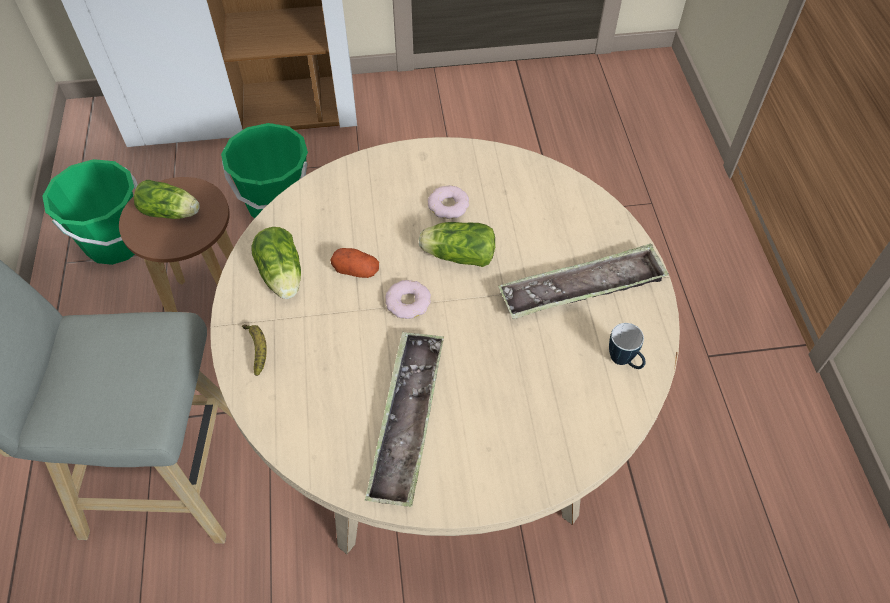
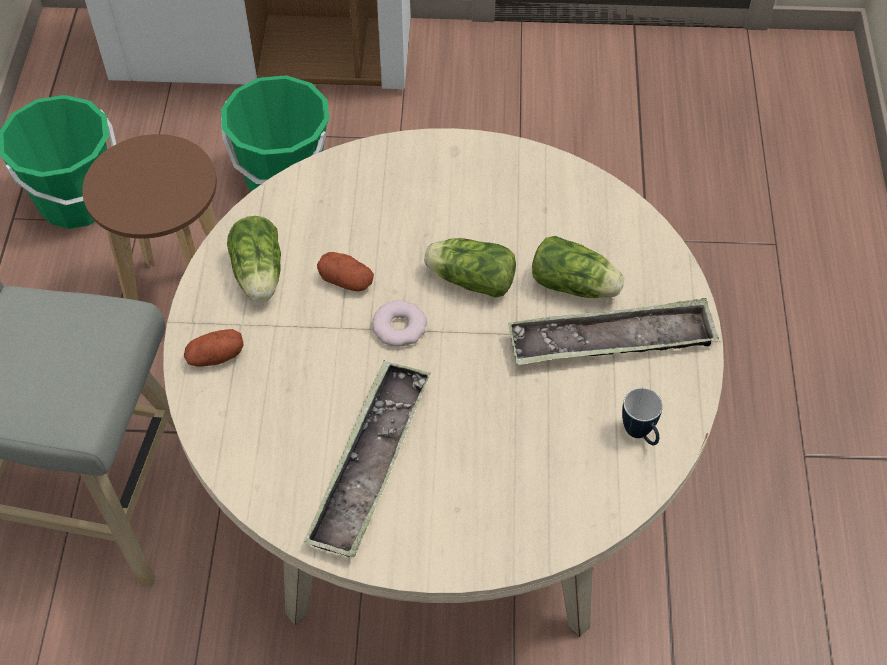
camera: 10 degrees right, 0 degrees up
(172, 213) = (148, 178): lettuce -> lettuce (576, 286)
(257, 349) = (215, 356): banana -> potato
(448, 206) = (472, 217): donut -> none

